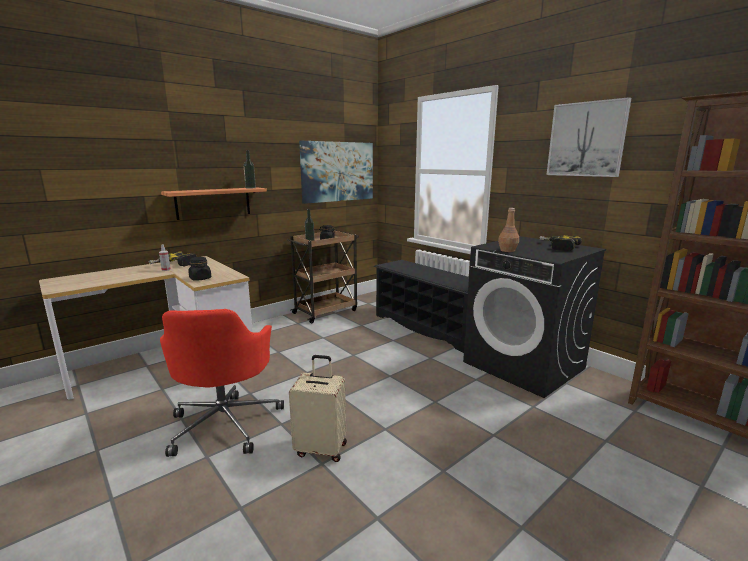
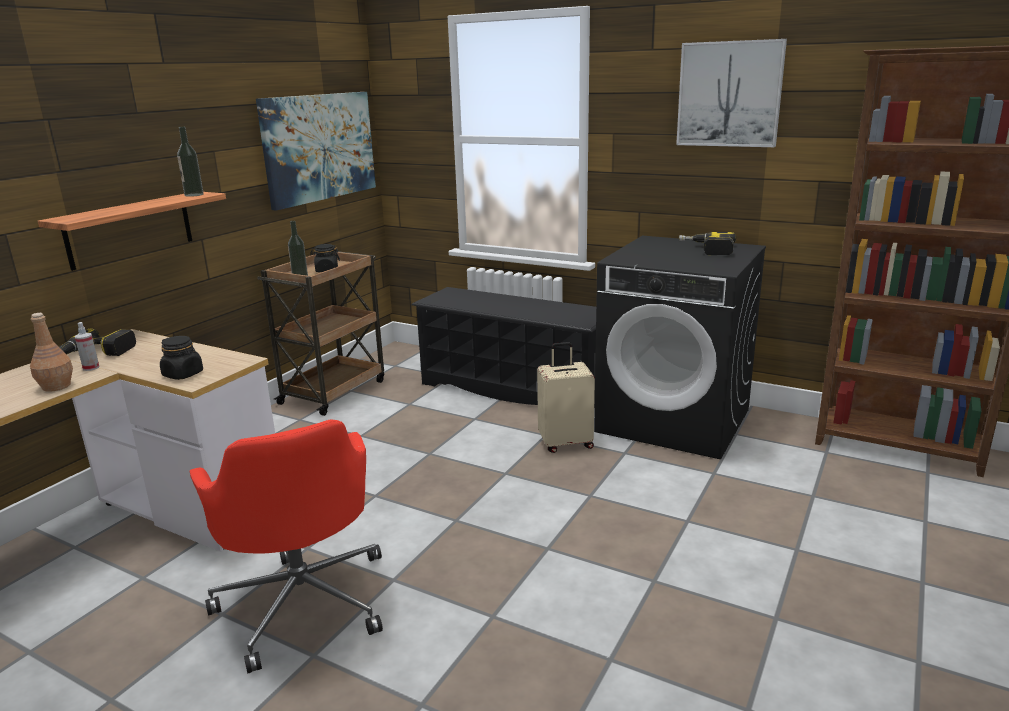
camera: 20 degrees left, 5 degrees up
(321, 448) = (478, 597): beige suitcase -> beige suitcase (565, 443)
(507, 250) = (652, 263): brown bottle -> brown bottle (56, 386)

